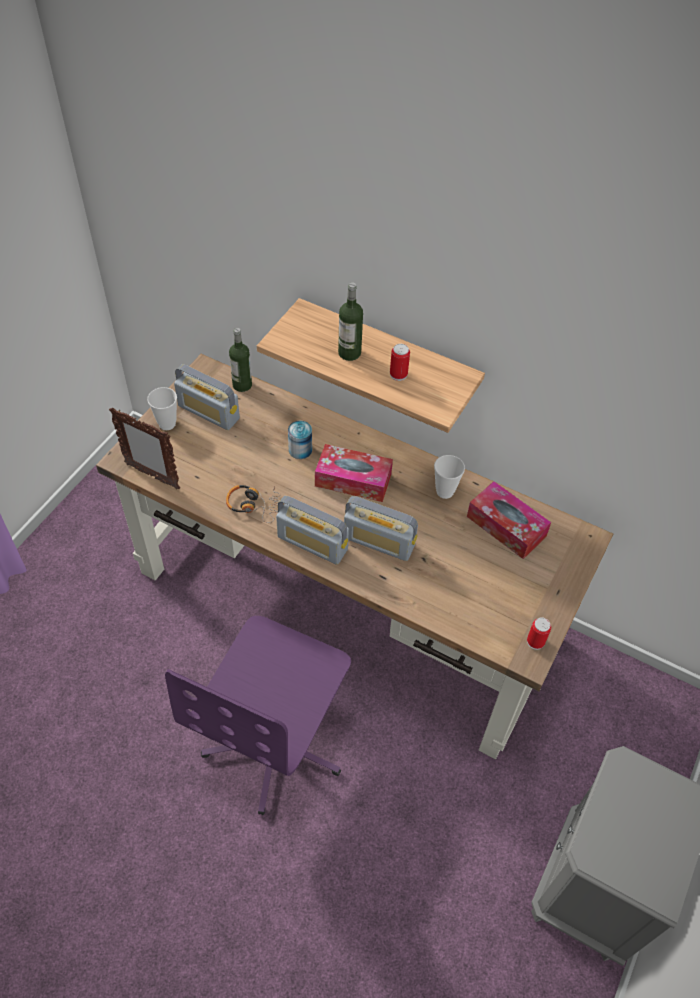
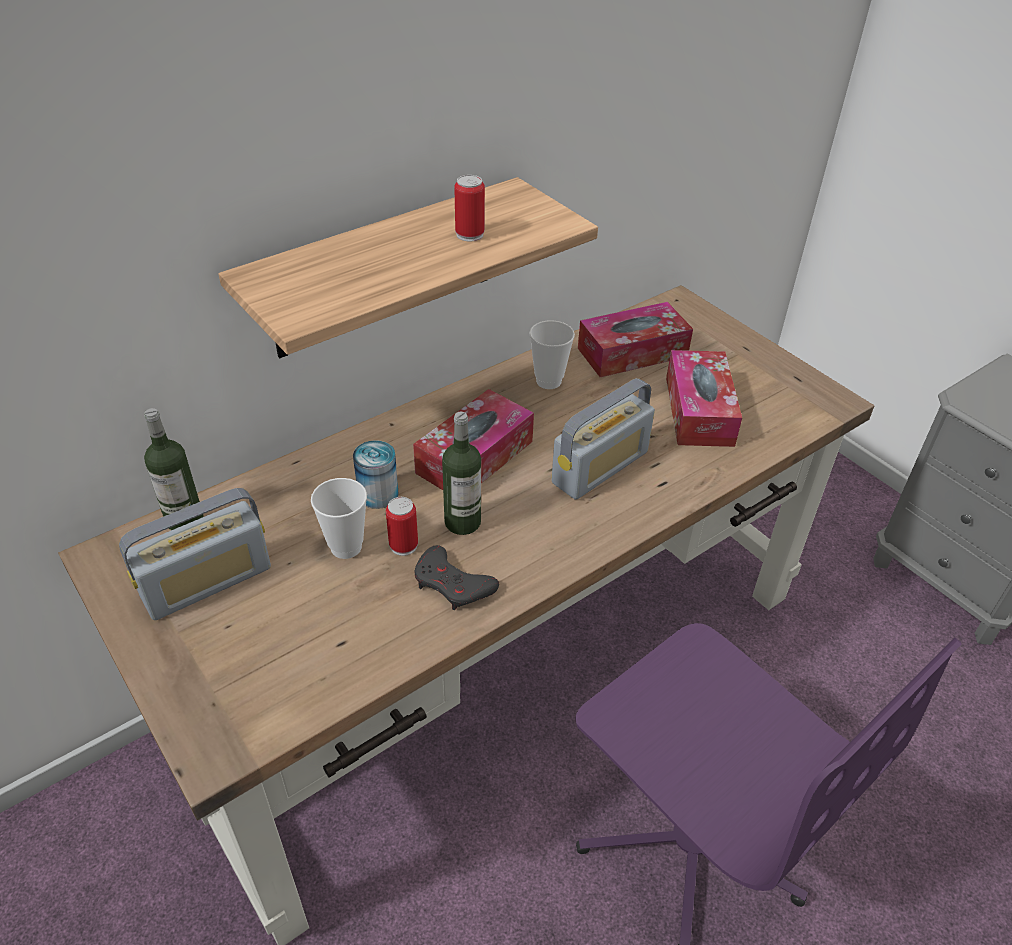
camera: 65 degrees left, 10 degrees down
(152, 476) = (292, 712): picture frame -> none
(167, 424) = (183, 651): cup -> cup (346, 547)
(253, 505) = (453, 584): headphones -> grey game controller
(312, 543) = (567, 537): radio -> none
(349, 353) = (389, 260): bottle -> bottle (462, 522)
(466, 579) = (699, 411): none -> tissue box
(535, 642) = (812, 388): can -> can (403, 545)

